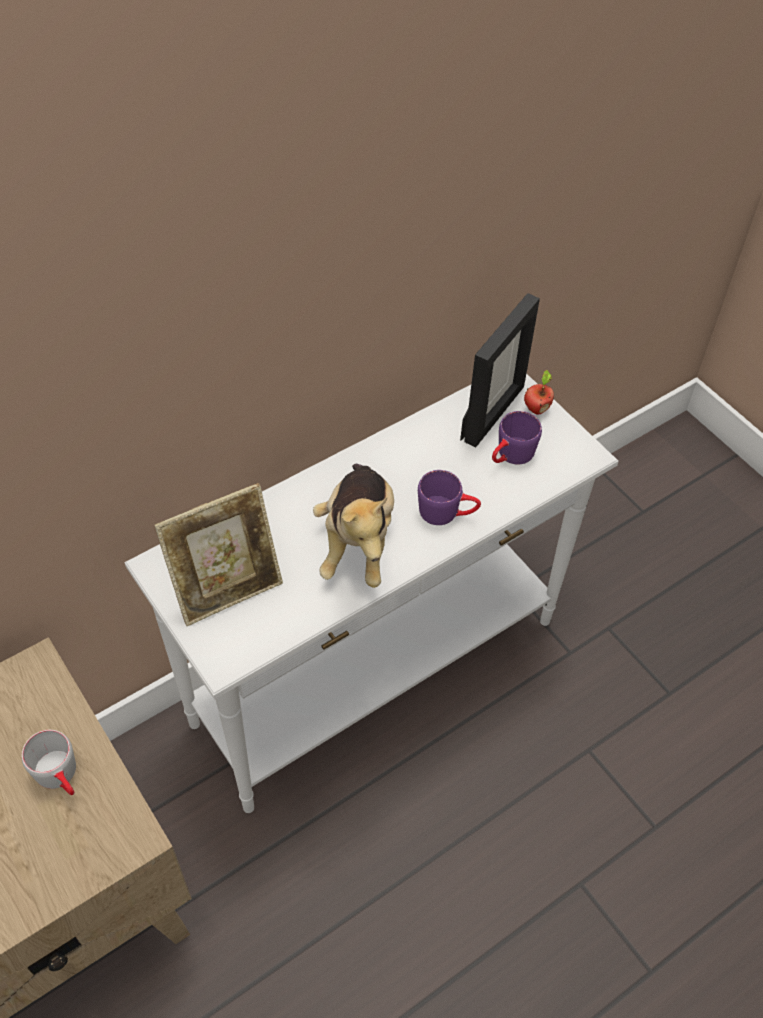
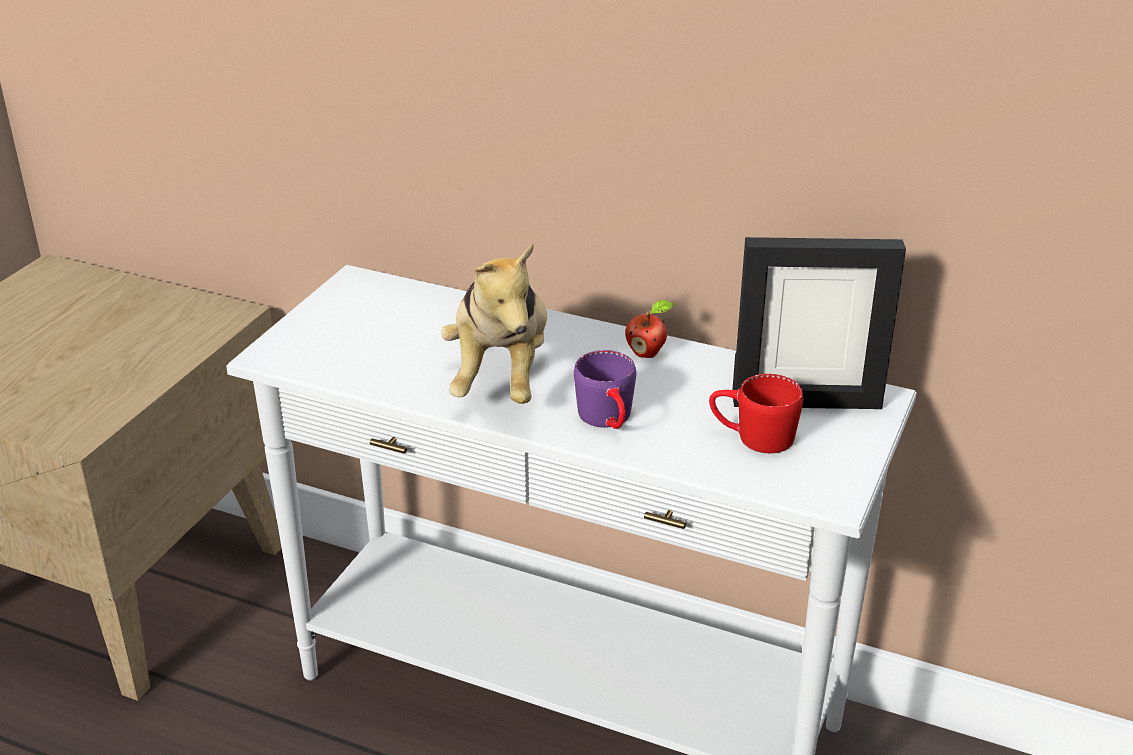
camera: 60 degrees right, 20 degrees down
(61, 777) = (120, 371): grey mug -> none
(227, 589) = (361, 325): picture frame -> none
(357, 542) = (501, 377): plush toy -> plush toy turned 60 degrees counterclockwise
(510, 456) = (752, 436): purple mug -> red mug
(536, 408) = (858, 430): apple -> apple (647, 353)

